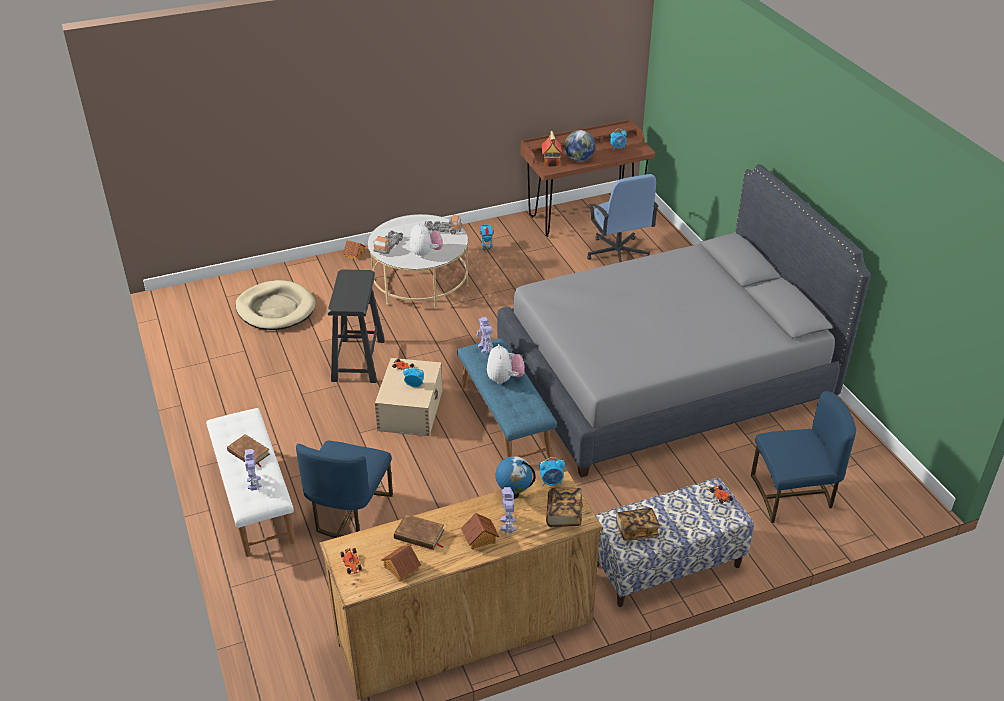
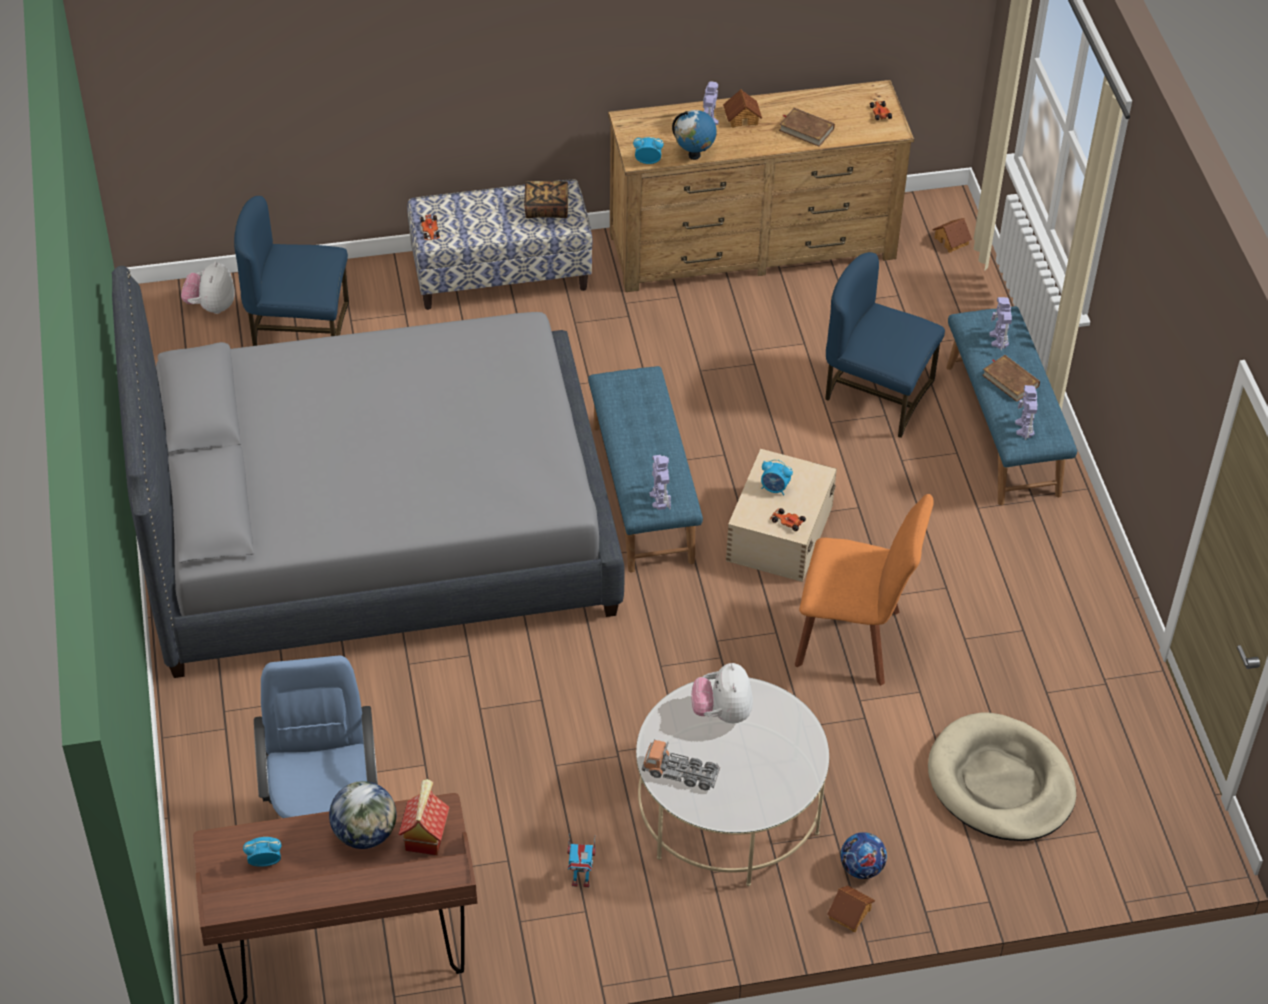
camera: 170 degrees left, 10 degrees up
(242, 421) = (1024, 428): none -> toy robot
(254, 499) = (1003, 429): white bench -> blue bench
(349, 512) = (876, 394): blue chair -> blue chair turned 90 degrees counterclockwise
(350, 269) = (861, 868): none -> football
(358, 360) = (854, 640): black stool -> orange chair
(388, 246) = (789, 745): toy truck -> none
(401, 568) = (829, 102): toy house -> toy house (951, 240)
(504, 379) = (644, 441): plush toy -> plush toy (211, 306)
(564, 514) = (645, 127): book -> none

